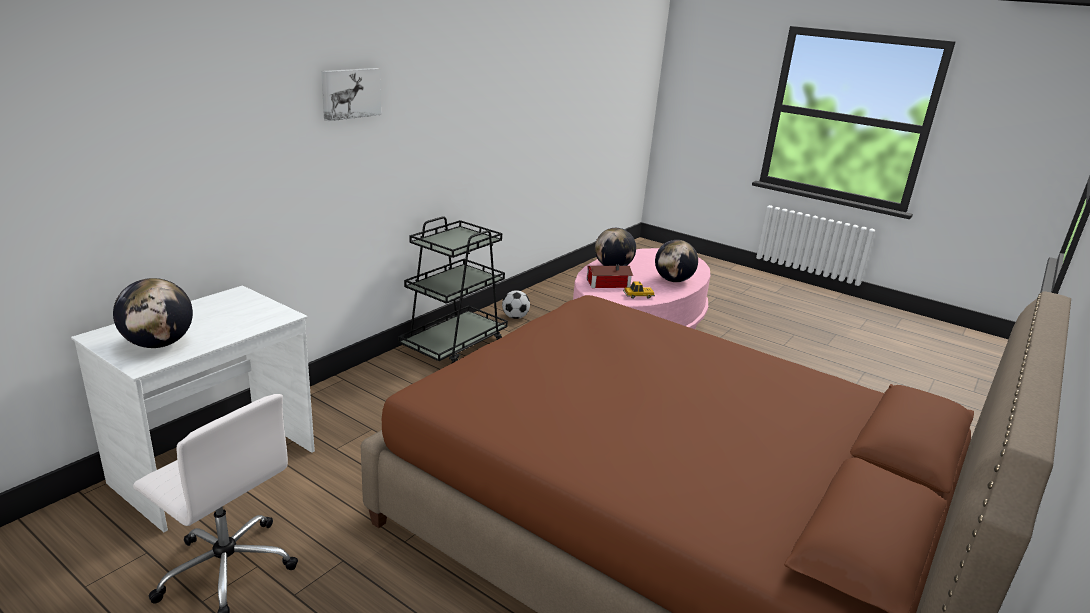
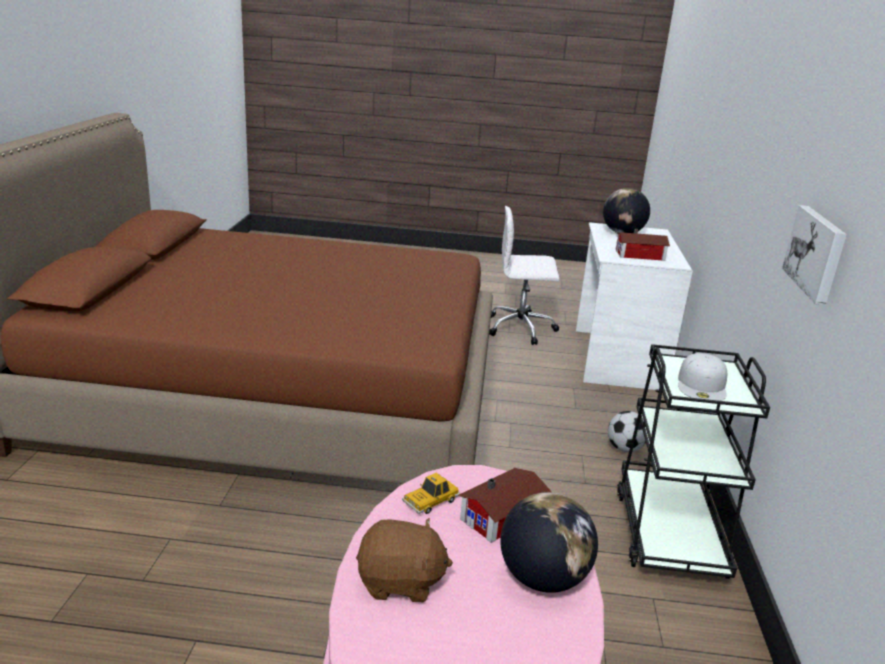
camera: 150 degrees right, 0 degrees up
(242, 309) = (641, 255): none -> toy house
(350, 93) = (779, 131): picture -> picture (817, 253)
(461, 239) = (702, 385): none -> white cap
(515, 317) = (691, 644): football -> football (624, 449)
(673, 280) = (400, 582): globe -> brown plush toy

